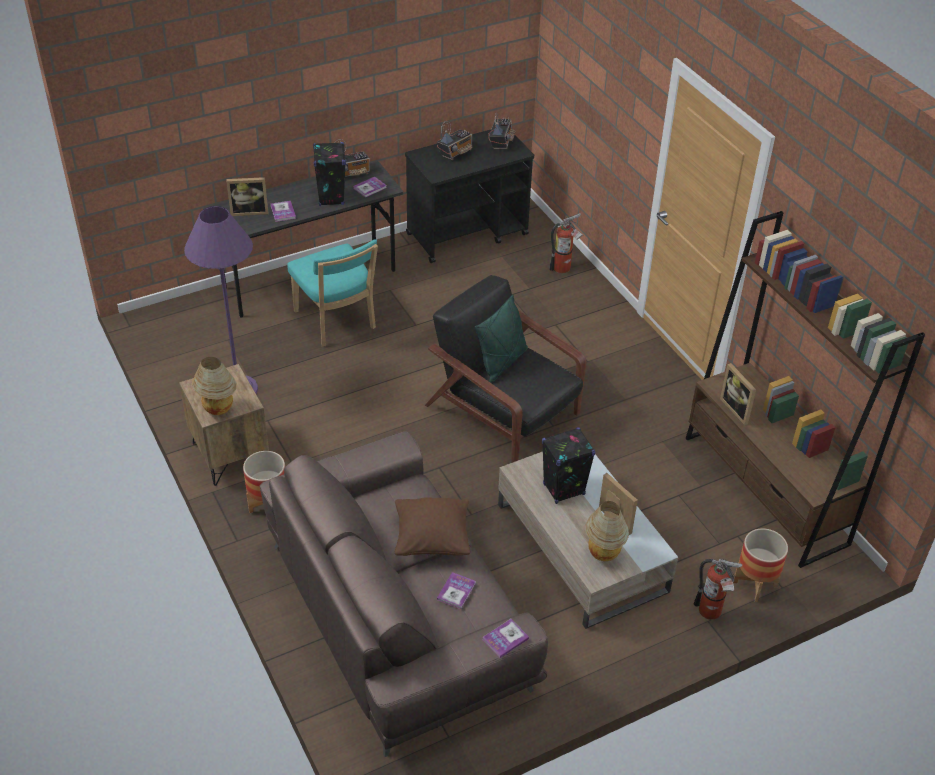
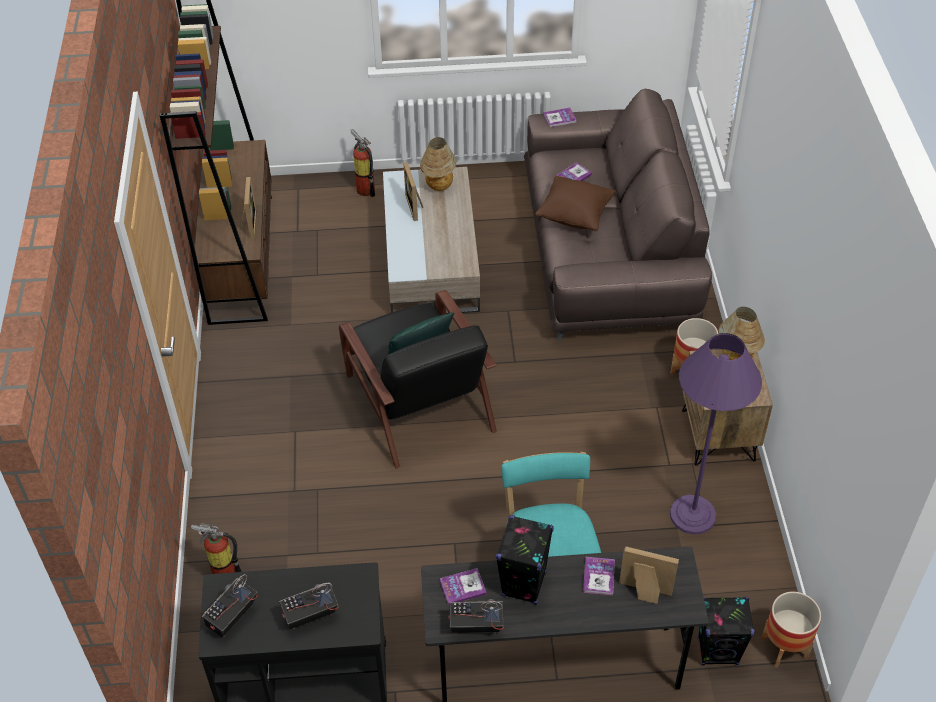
camera: 155 degrees left, 5 degrees up
(563, 489) = (436, 242): black speaker -> black speaker (718, 651)
(754, 584) = (316, 196): planter -> planter (785, 647)

